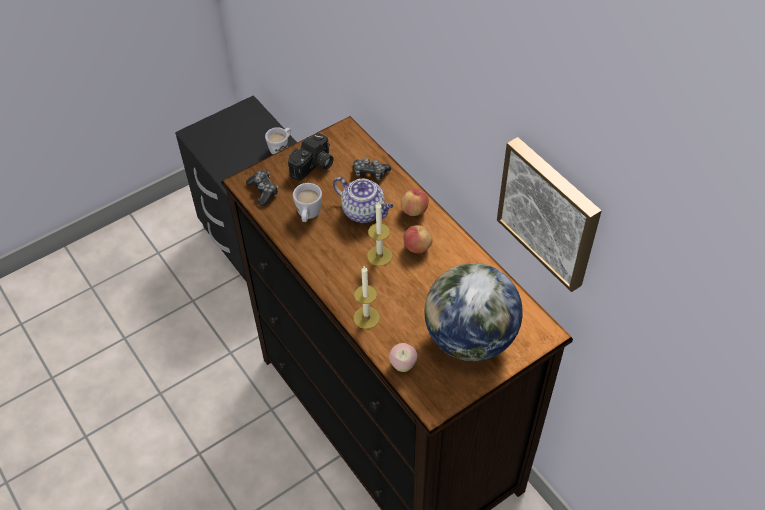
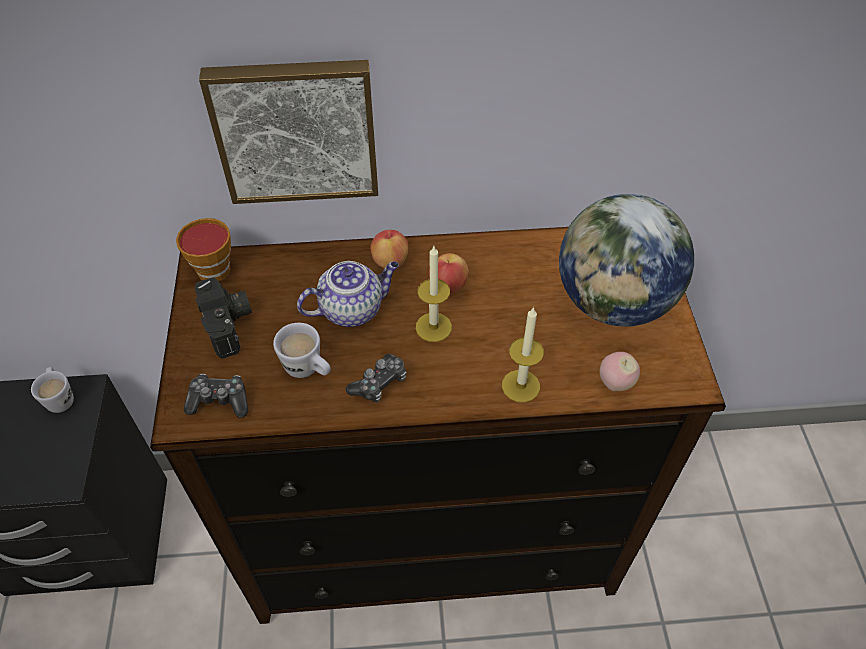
camera: 60 degrees left, 0 degrees up
(348, 136) = (214, 267): none -> cup
(370, 172) = (294, 273): game controller -> game controller (379, 383)
(550, 212) = (600, 95): picture -> picture (296, 130)

